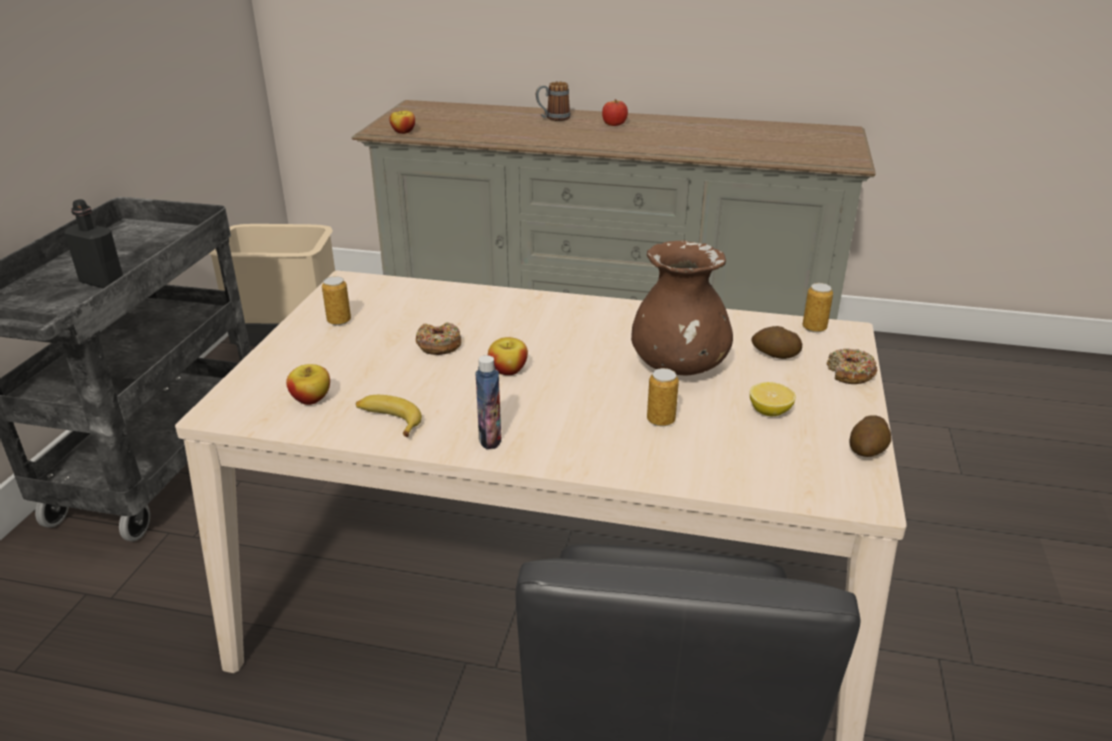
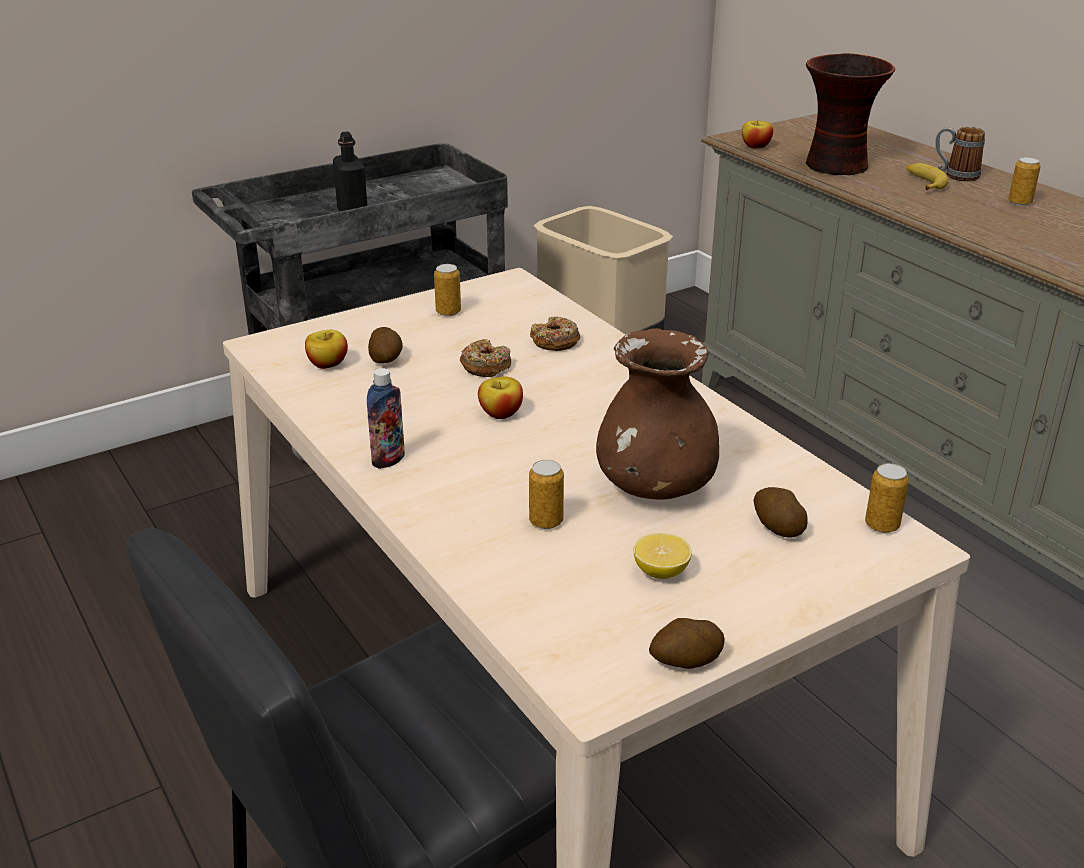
camera: 45 degrees right, 0 degrees up
(353, 374) = (386, 359): none -> potato
(388, 420) = (347, 407): banana -> banana (923, 183)
(478, 131) = (837, 166): none -> vase
(614, 124) = (1019, 202): apple -> can
(850, 373) = (825, 588): donut -> donut (555, 342)

